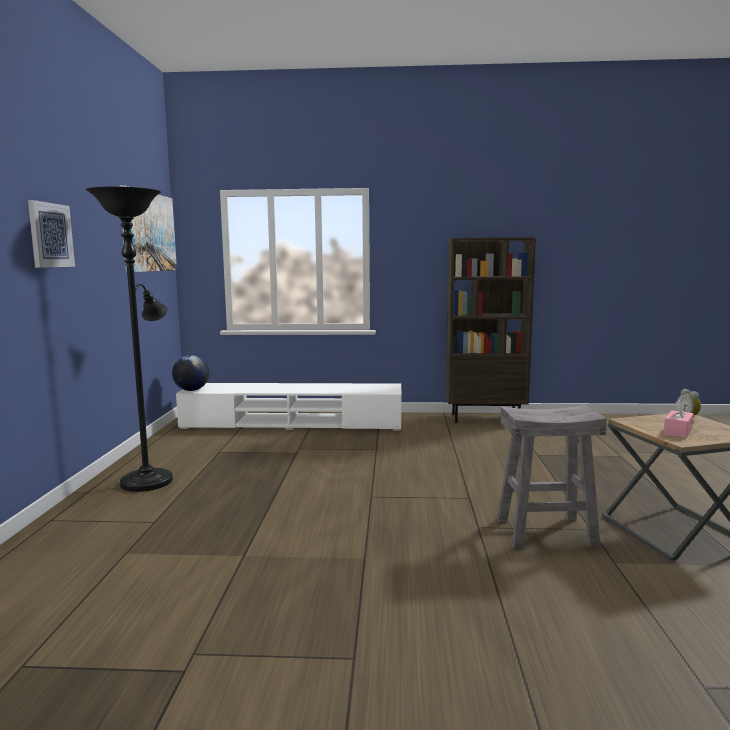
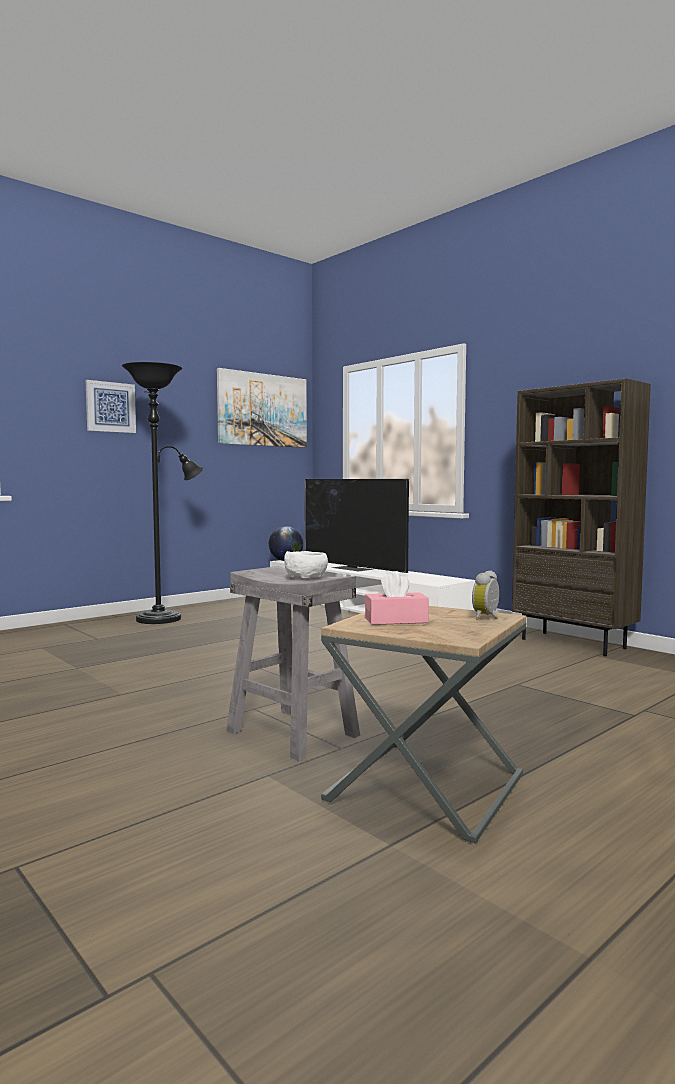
camera: 45 degrees right, 5 degrees down
(281, 388) = (352, 568): none -> television
(560, 411) = (306, 576): none -> white bowl

